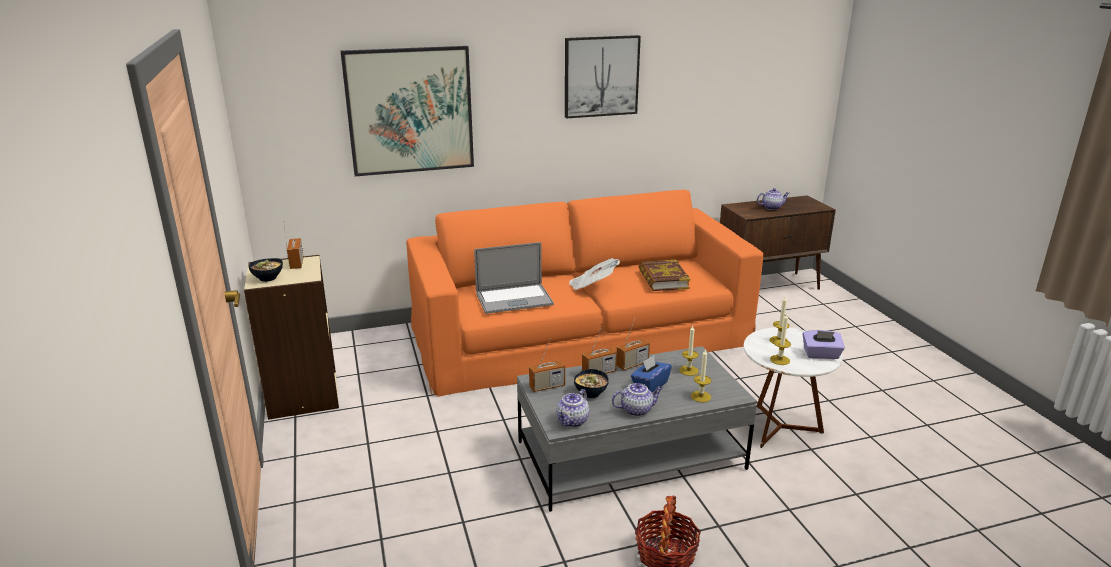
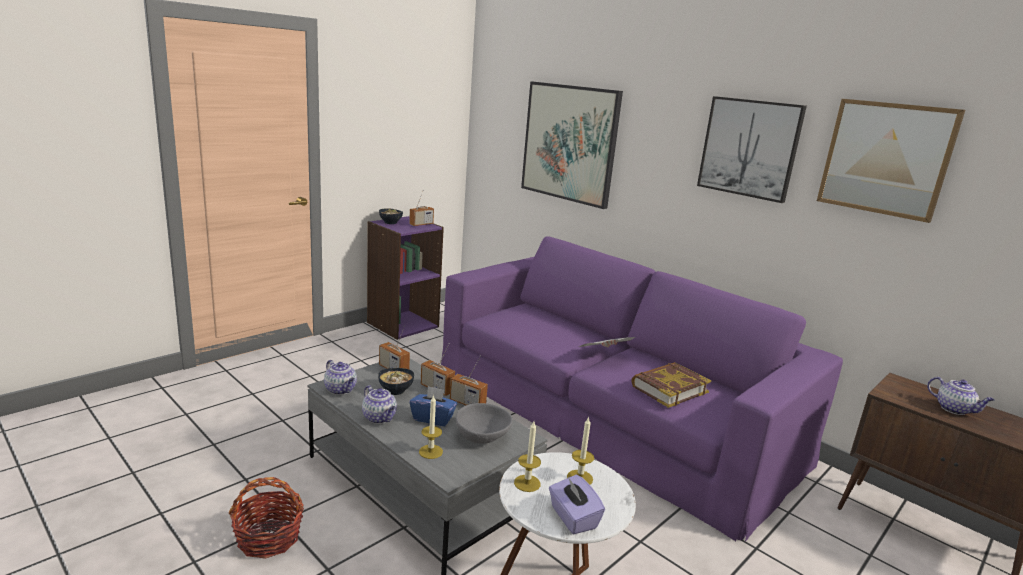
camera: 60 degrees right, 5 degrees down
(302, 395) = (402, 324): beige bookcase -> purple bookcase
(514, 299) = (529, 326): laptop -> none
(572, 421) = (341, 390): teapot -> teapot turned 135 degrees counterclockwise
(580, 335) = (610, 412): orange sofa -> purple sofa
(688, 370) = (482, 437): candle -> grey bowl
(694, 64) = (886, 158): none -> picture

